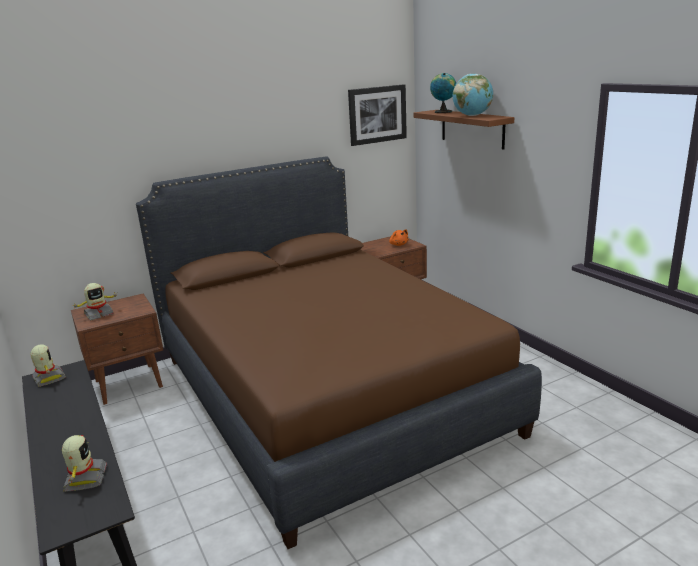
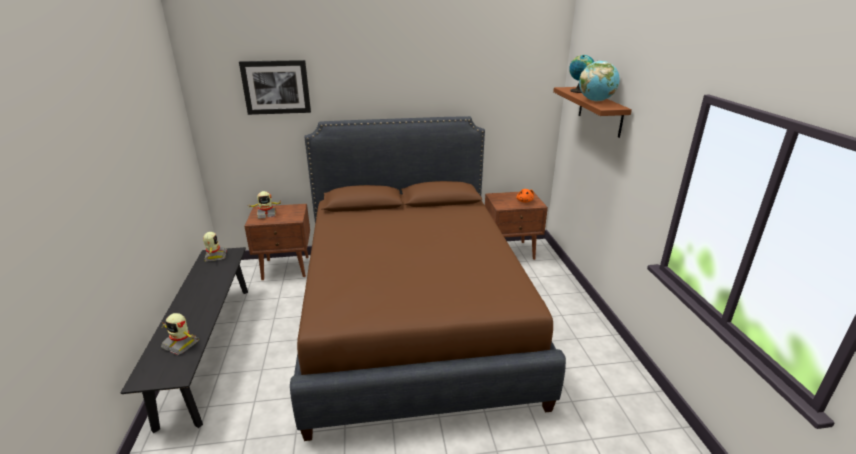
camera: 20 degrees right, 5 degrees up
(84, 478) = (181, 344): toy robot -> toy robot turned 105 degrees clockwise
(377, 114) = (525, 84): picture -> picture (276, 87)

